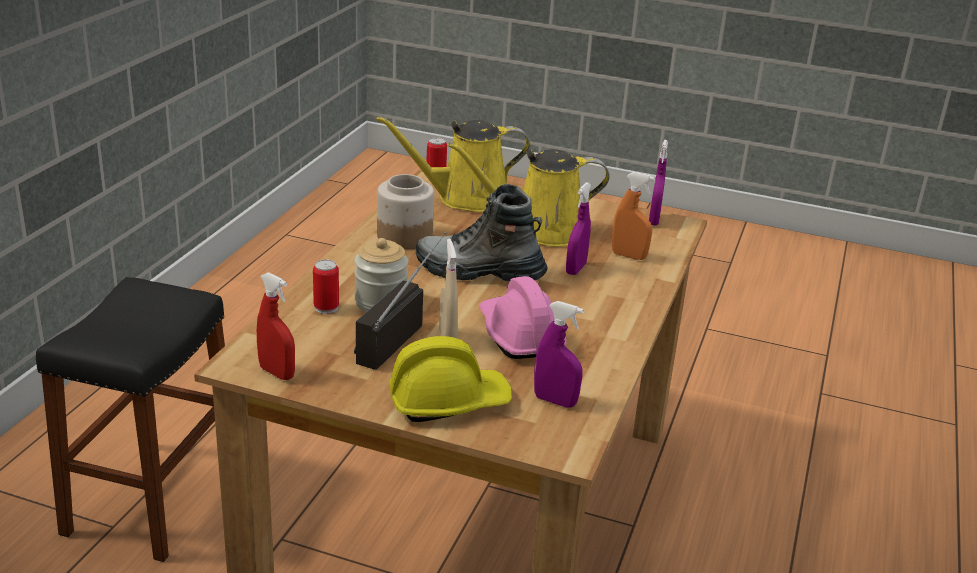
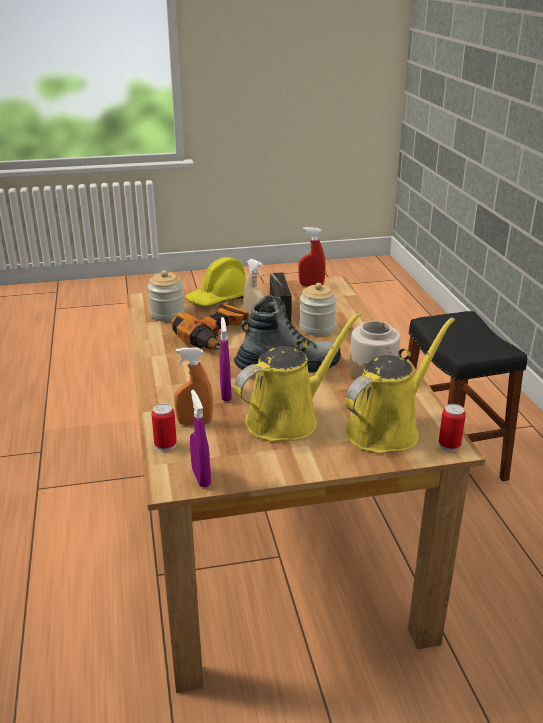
camera: 150 degrees right, 0 degrees up
(326, 308) = (339, 316): can -> can (165, 445)
(519, 335) = (218, 337): pink hard hat -> power drill
(555, 401) = (167, 314): purple spray bottle -> jar

